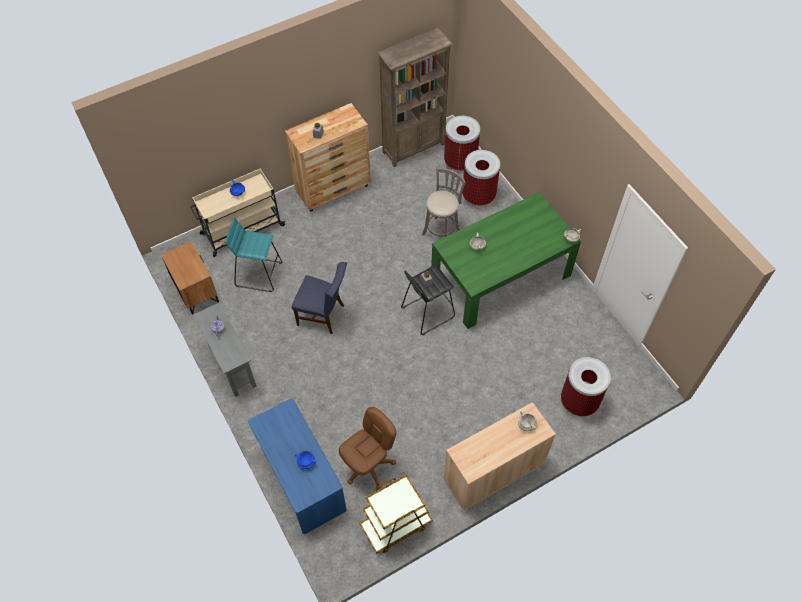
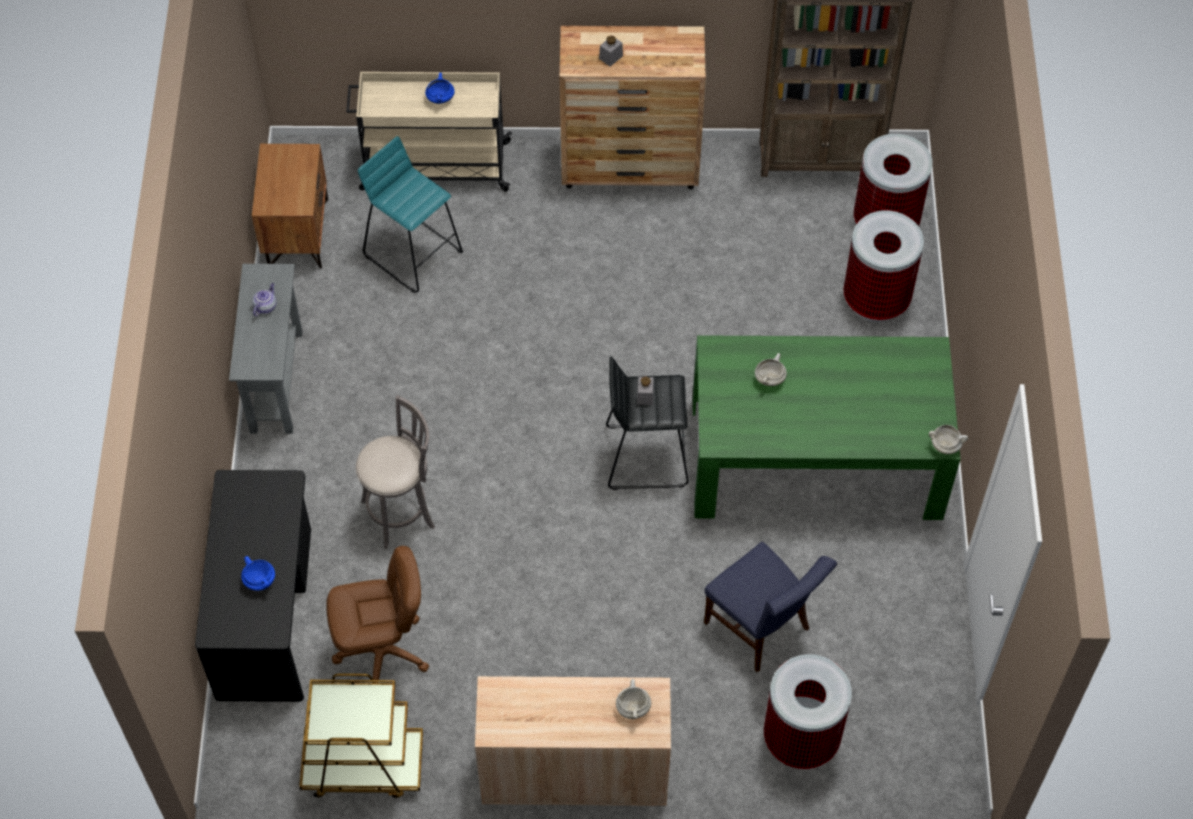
camera: 30 degrees right, 0 degrees up
(301, 478) = (266, 613): blue desk -> black desk
(324, 315) = (472, 374): blue chair -> blue chair (762, 629)
(442, 231) = (767, 329): grey stool -> grey stool (402, 512)

